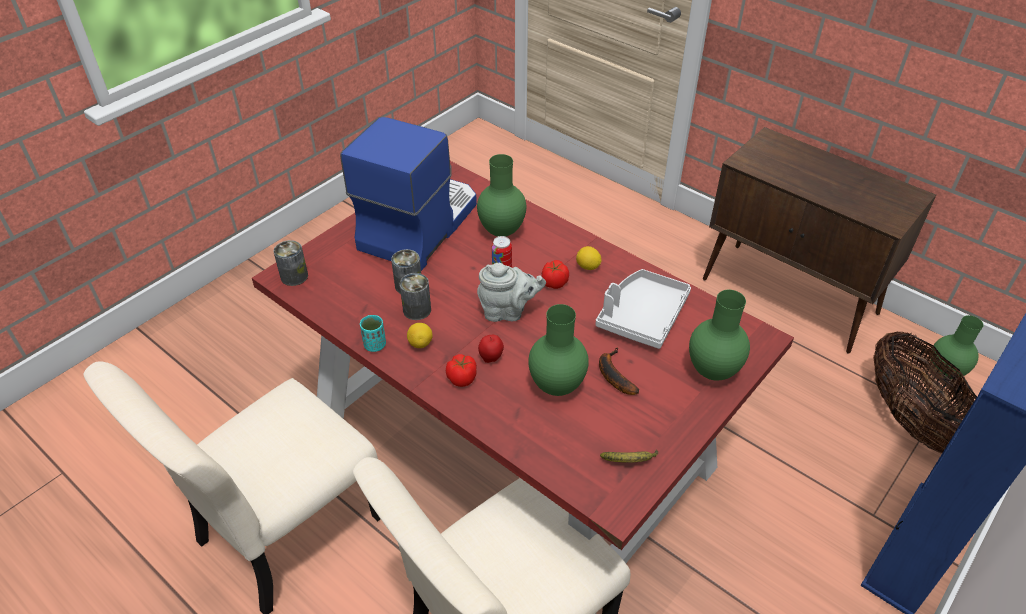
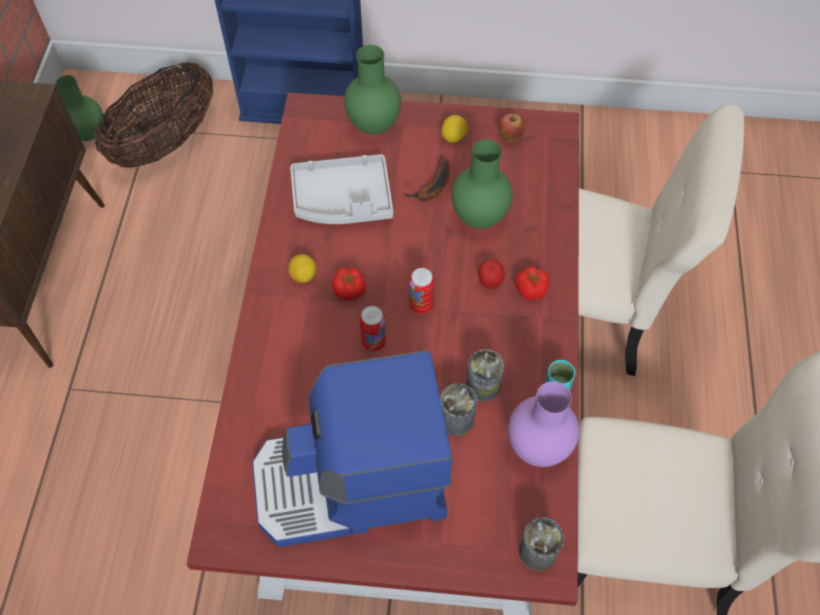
camera: 125 degrees left, 15 degrees up
(349, 313) = (538, 445): none -> purple vase
(420, 343) = (521, 351): lemon -> lemon (453, 137)
(502, 231) = (299, 387): green vase -> none
(508, 312) = (421, 305): grey teapot -> can
(630, 461) = (510, 137): banana -> apple

